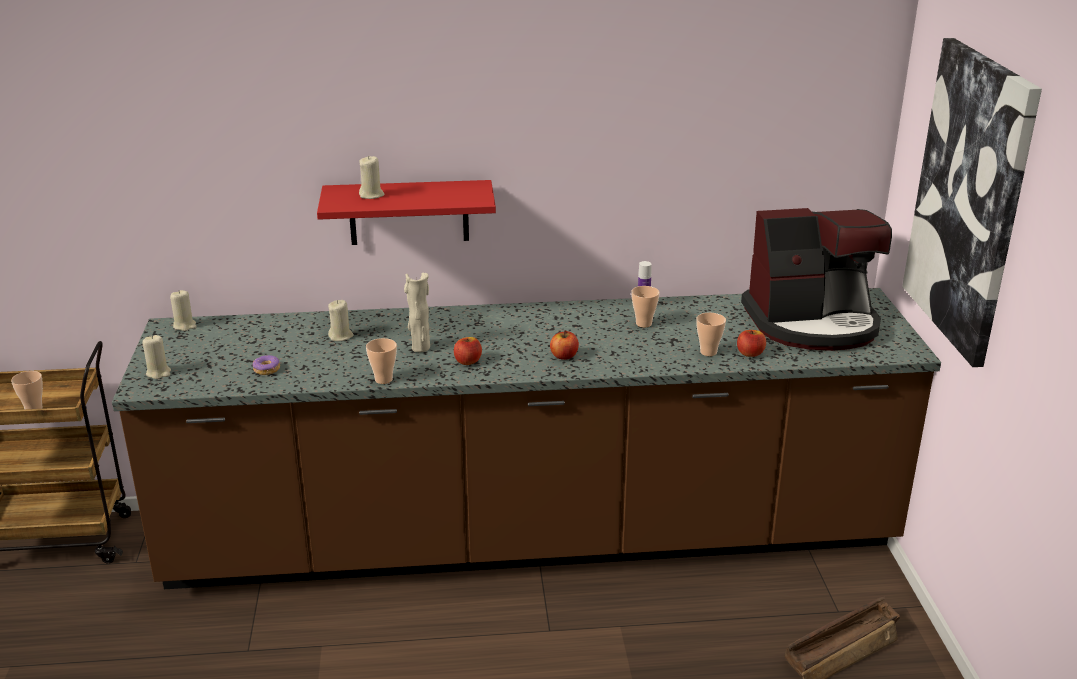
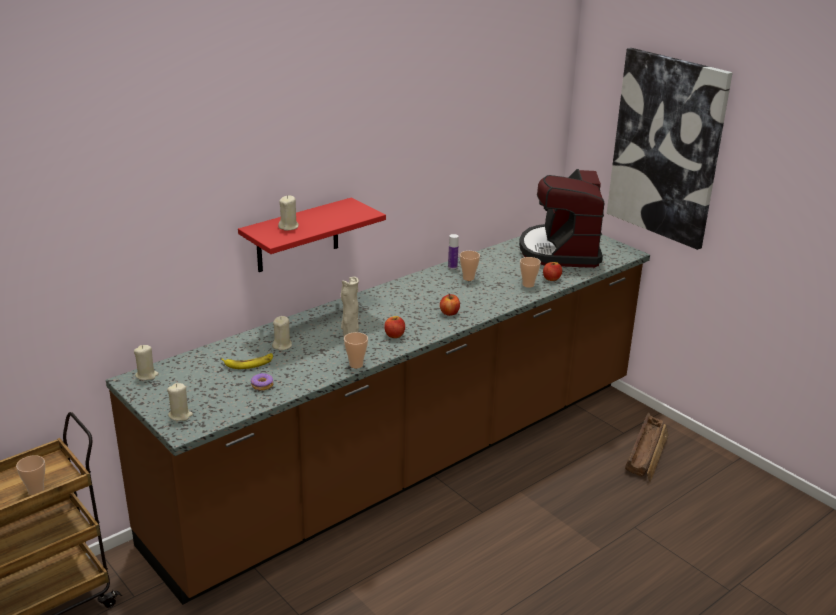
camera: 35 degrees left, 0 degrees up
(286, 344) = (249, 363): none -> banana
(813, 323) = (560, 251): coffee machine -> coffee machine turned 135 degrees clockwise

